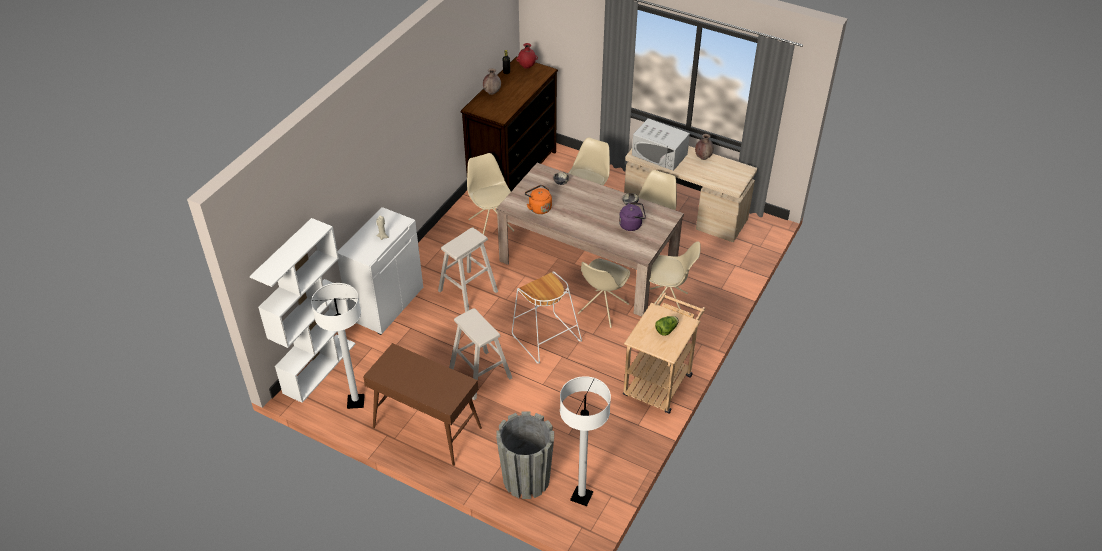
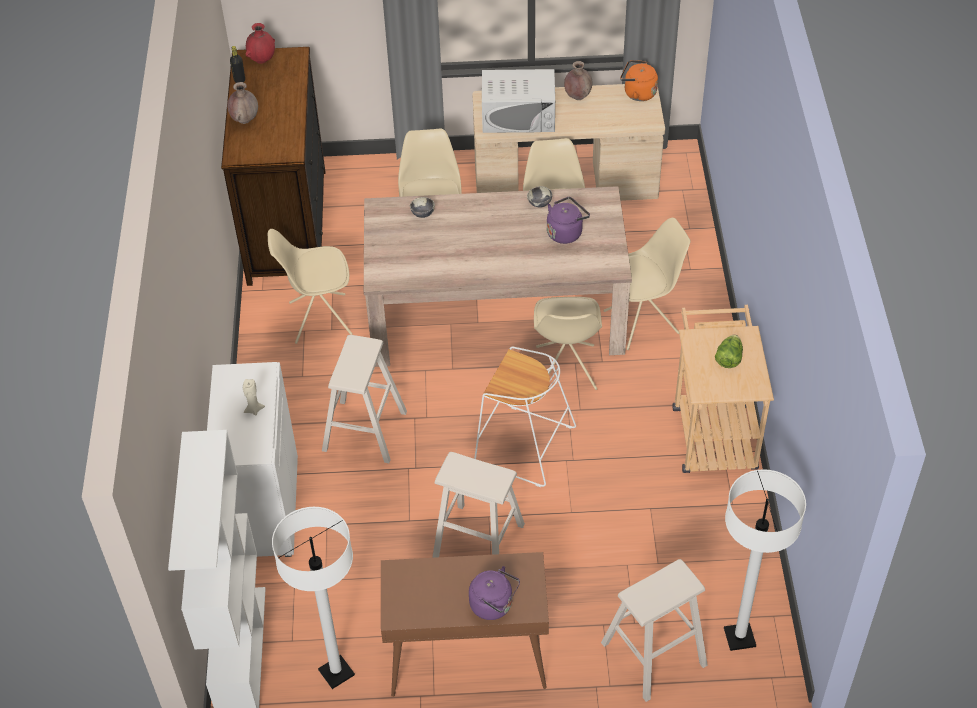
camera: 30 degrees left, 5 degrees up
(429, 393) = (494, 605): none -> purple kettle
(491, 225) = (319, 318): beige chair -> beige chair turned 45 degrees counterclockwise
(526, 479) = (654, 654): grey planter -> beige stool
(539, 208) = (422, 264): orange kettle -> orange kettle (637, 93)

